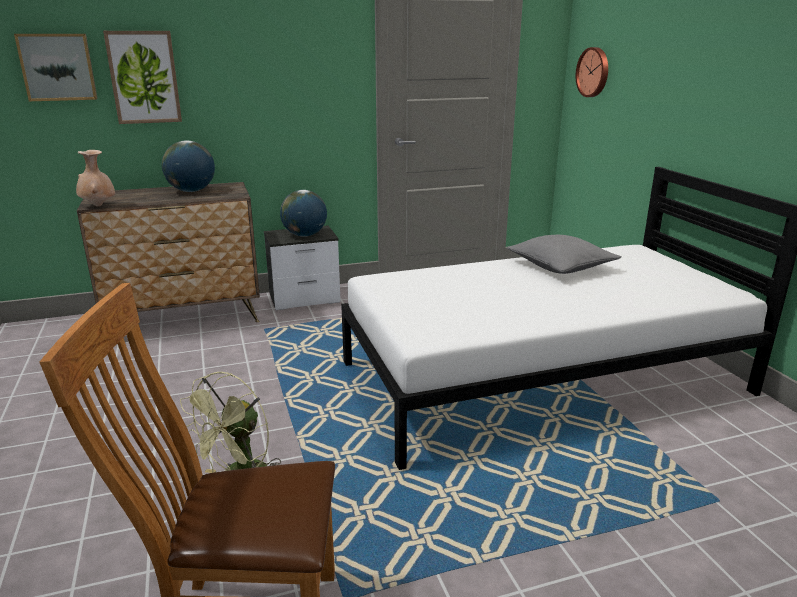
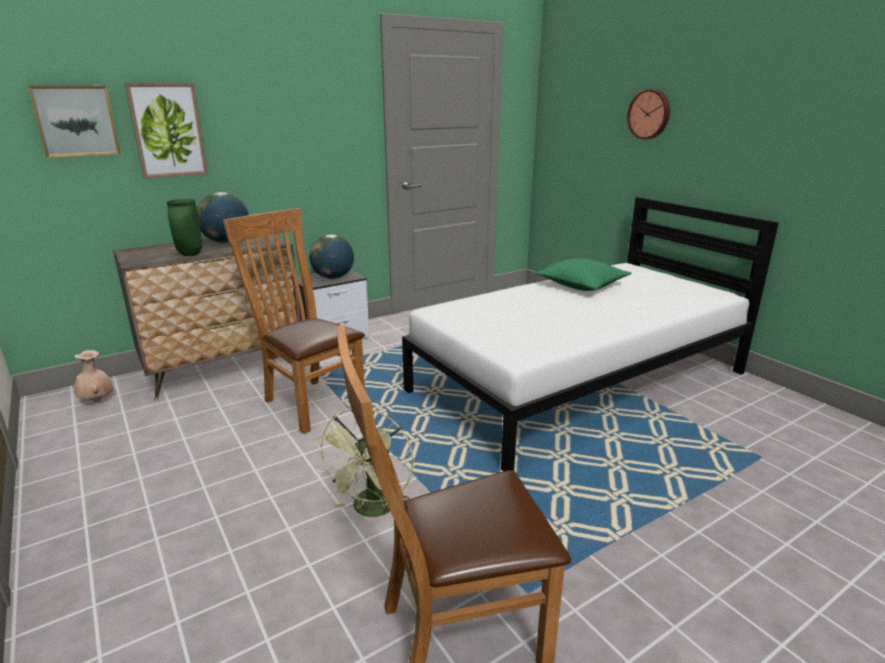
camera: 15 degrees left, 0 degrees up
(98, 205) = (141, 262): beige vase -> beige vase (97, 400)
(147, 201) = (189, 254): none -> green vase
(244, 361) = (309, 402): none -> brown chair
(561, 266) = (582, 285): grey pillow -> green pillow
(593, 72) = (566, 120): wall clock -> wall clock (649, 114)

